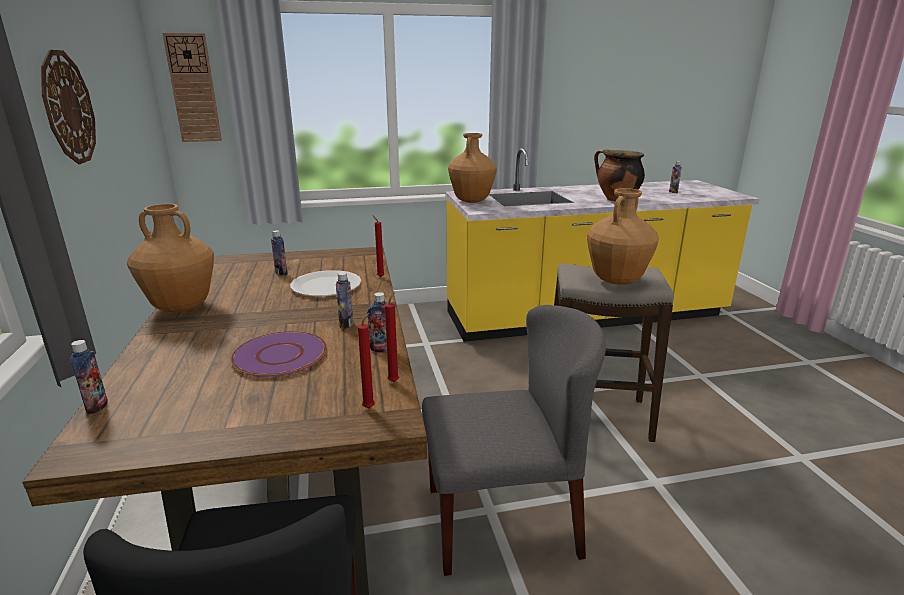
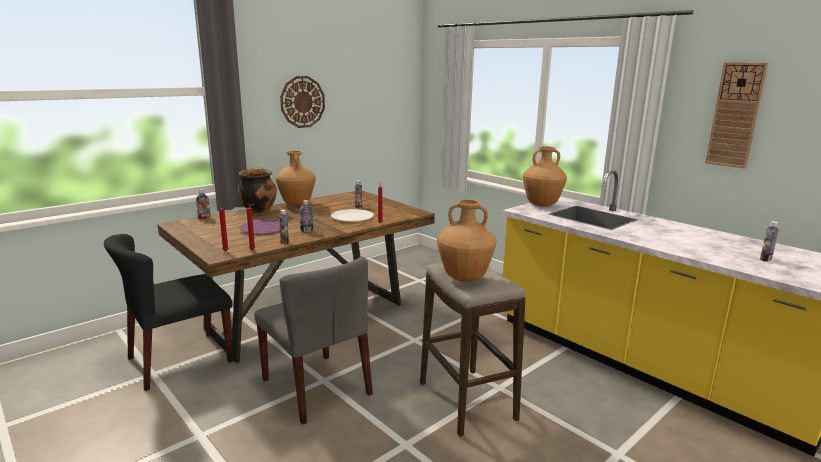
camera: 60 degrees right, 5 degrees down
(193, 89) = (435, 95): wall clock -> wall clock (735, 115)
(616, 200) = (660, 241): cooking pot -> cooking pot (258, 211)

